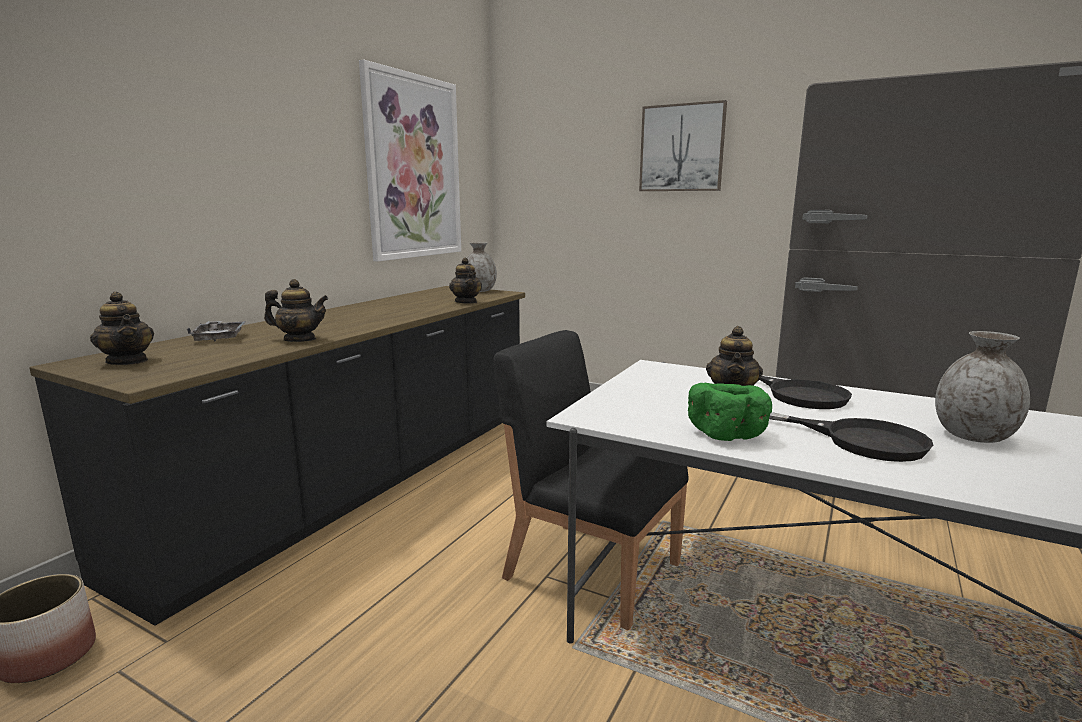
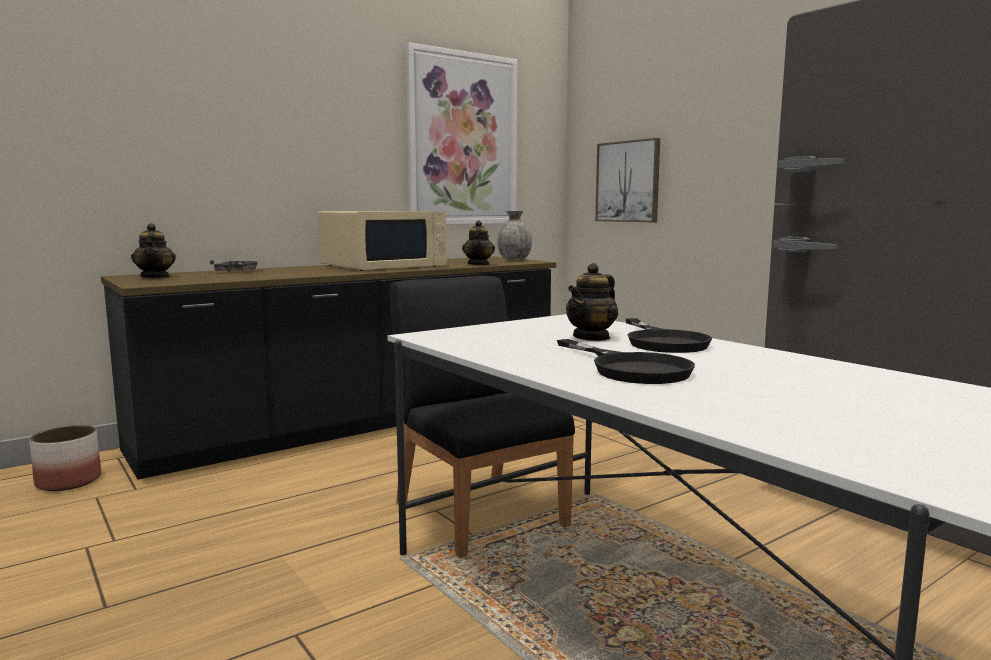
camera: 25 degrees right, 5 degrees down
(300, 340) = (286, 275): teapot -> none
(375, 312) = (384, 266): none -> beige microwave
(682, 148) = (738, 106): picture -> picture (628, 181)
(727, 434) = (515, 354): green bowl -> none
(973, 437) = (769, 380): grey vase -> none

